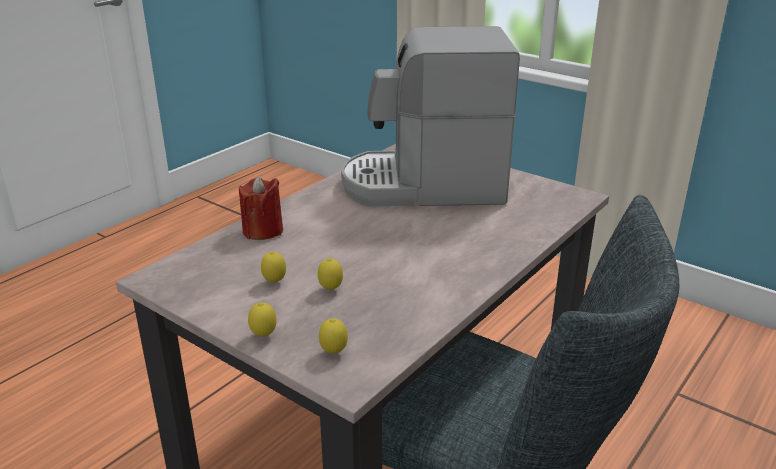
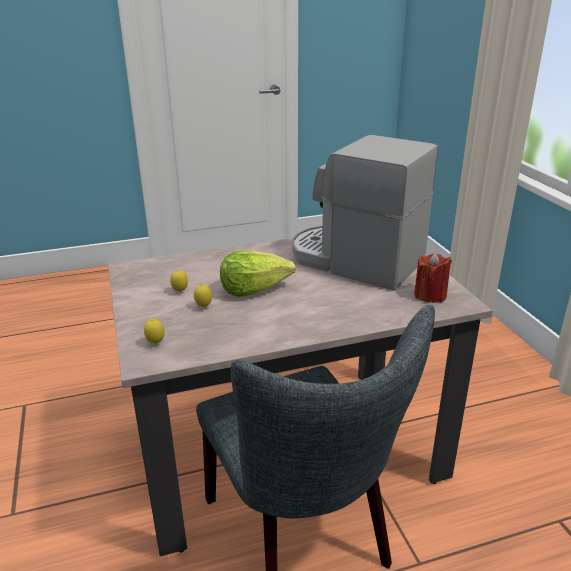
camera: 35 degrees right, 0 degrees up
(263, 231) = (214, 259): red candle -> red candle (430, 295)
(263, 336) = (134, 319): lemon -> none
(361, 249) = (254, 289): none -> lettuce

